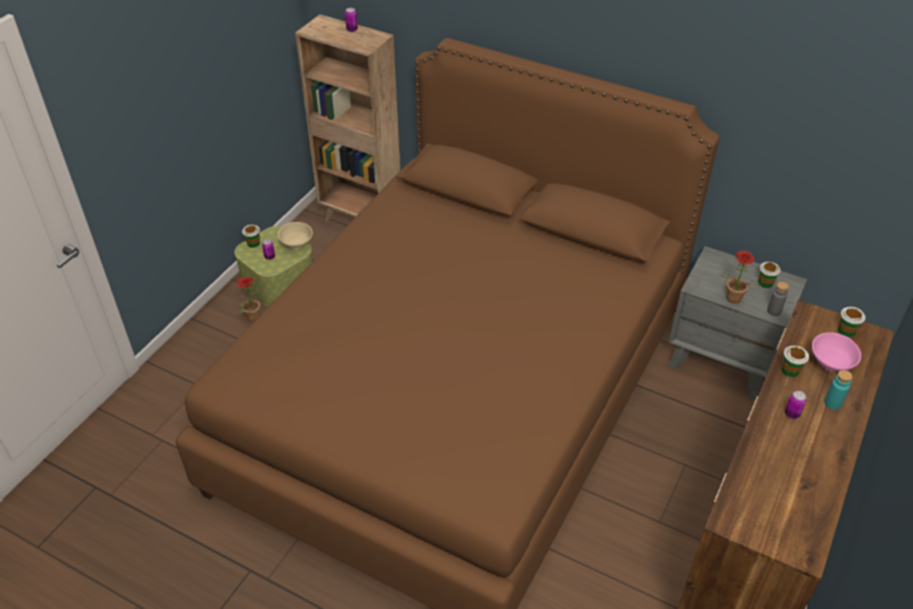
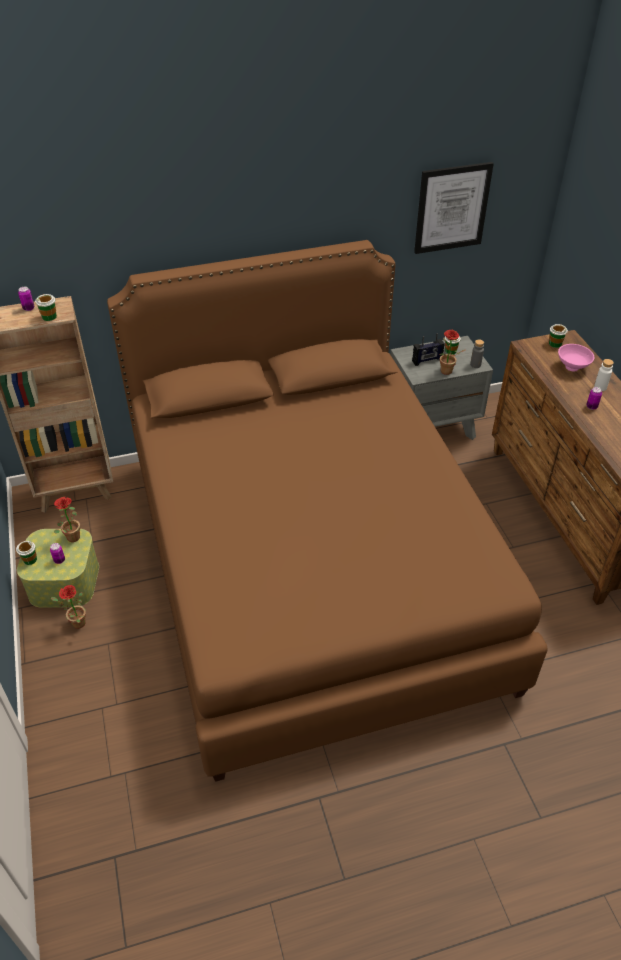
camera: 45 degrees left, 0 degrees up
(298, 245) = (72, 535): beige bowl -> potted plant
(727, 277) = (427, 360): none -> radio
(790, 370) = (560, 383): cup -> cup (49, 317)
(813, 113) = (452, 208): none -> picture
(832, 403) = (600, 387): turquoise bottle -> white bottle

